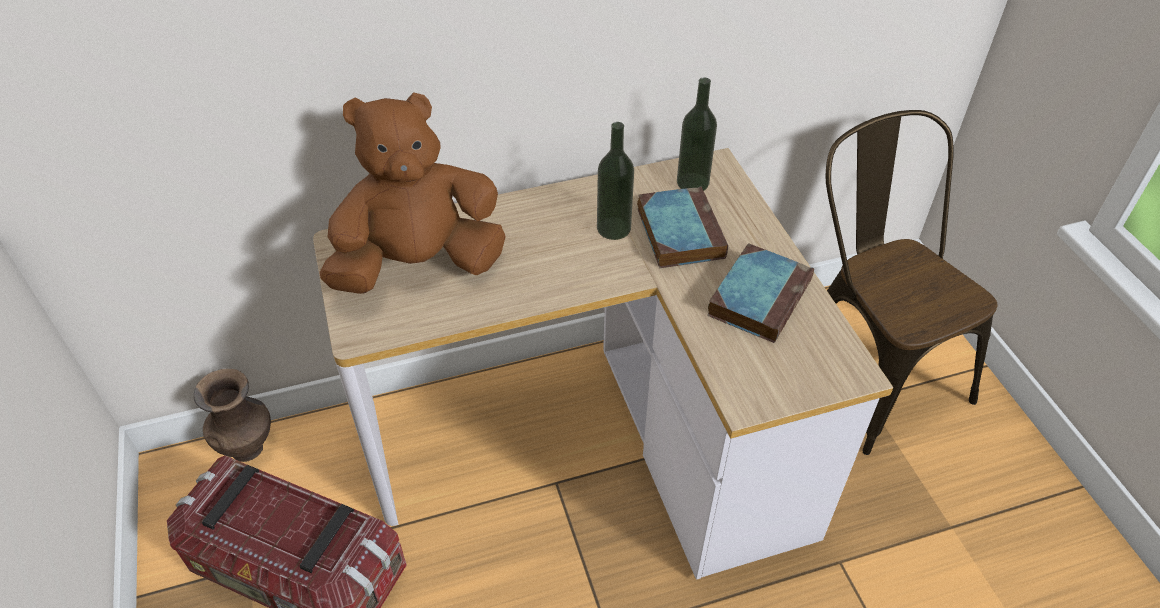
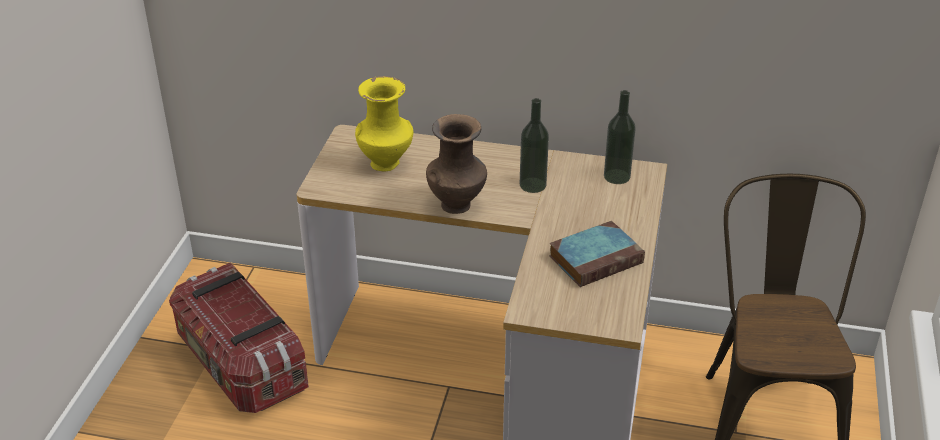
camera: 30 degrees right, 10 degrees down
(248, 447) = (260, 280): brown vase -> brown vase (457, 204)
(419, 265) = (386, 163): brown plush toy -> yellow vase
(678, 231) = (577, 202): book -> none

